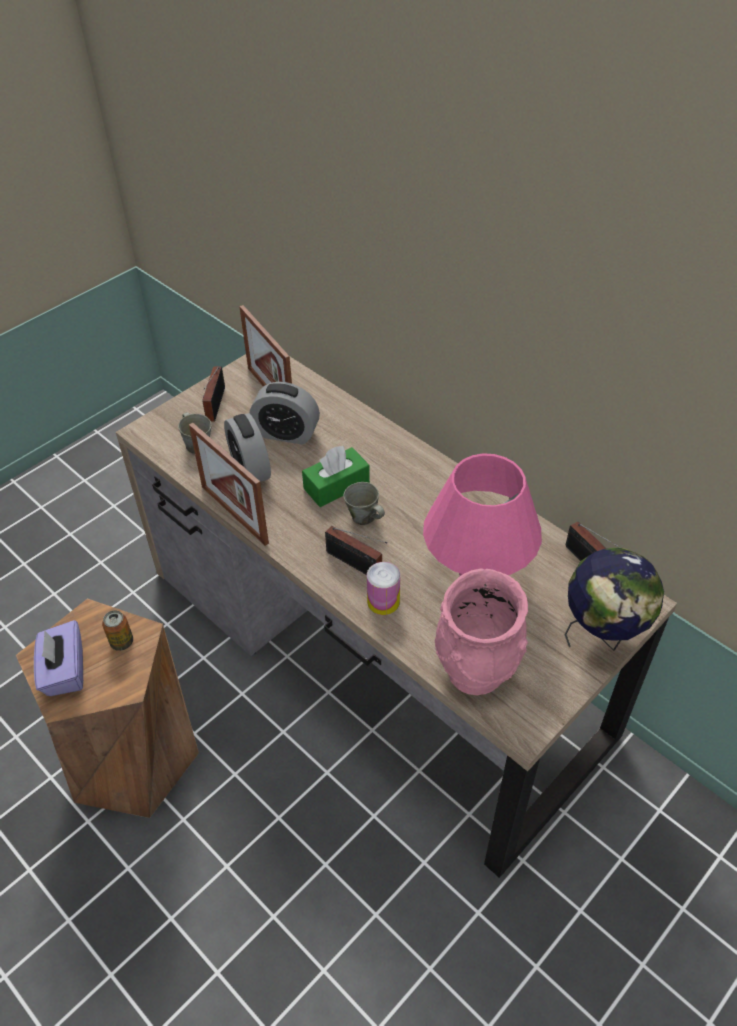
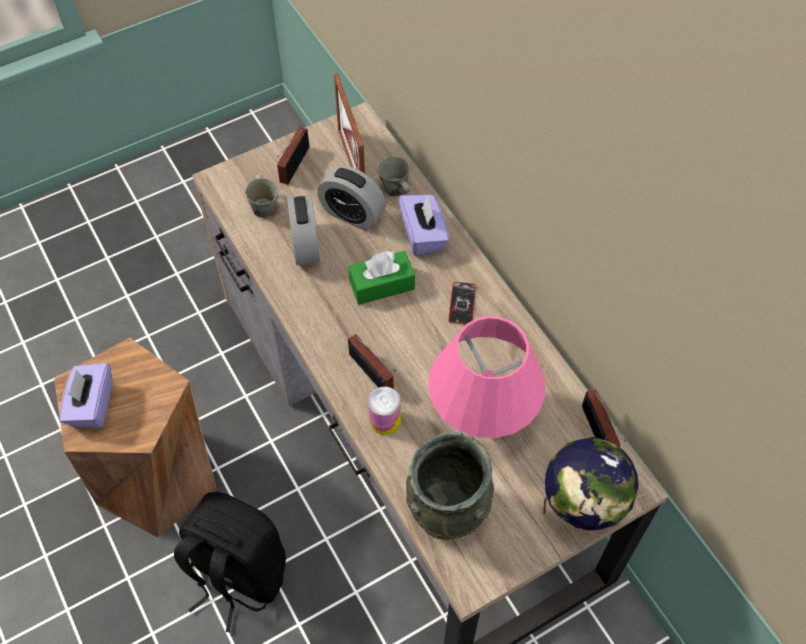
camera: 15 degrees right, 10 degrees up
(122, 642) = (148, 390): can -> none
(234, 514) = (276, 292): picture frame -> none
(245, 832) = (237, 575): none -> black backpack
(360, 437) = (423, 235): none -> purple tissue box
(364, 517) = (397, 326): grey mug -> grey mug (395, 189)
(419, 485) = (462, 303): none -> phone
(475, 668) = (447, 511): pink vase -> grey vase

